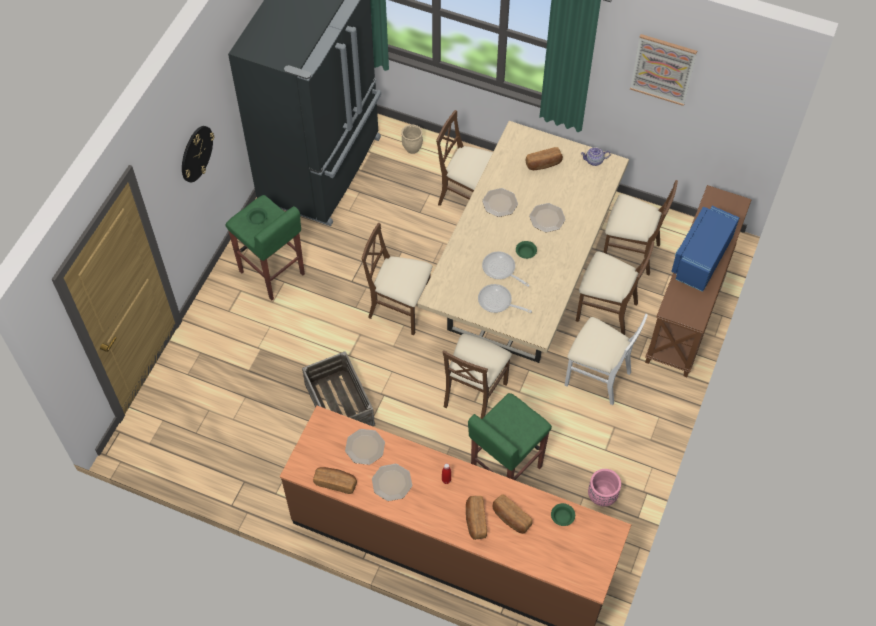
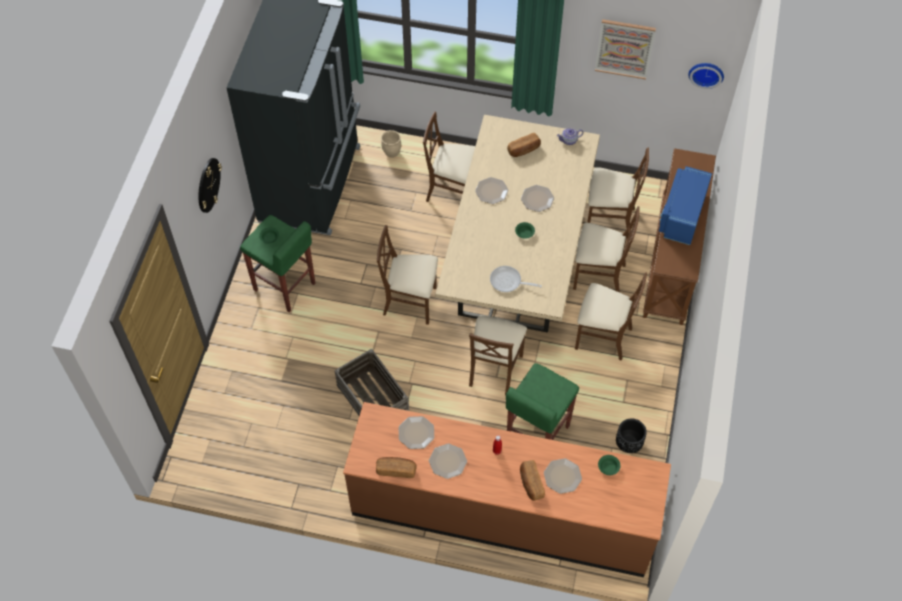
camera: 10 degrees left, 0 degrees up
(501, 270) = (505, 252): frying pan -> none
(511, 518) = (562, 476): bread -> plate
(597, 377) = (602, 337): white chair -> brown chair
(602, 495) = (628, 443): pink planter -> black planter
(749, 107) = (706, 73): none -> wall clock

